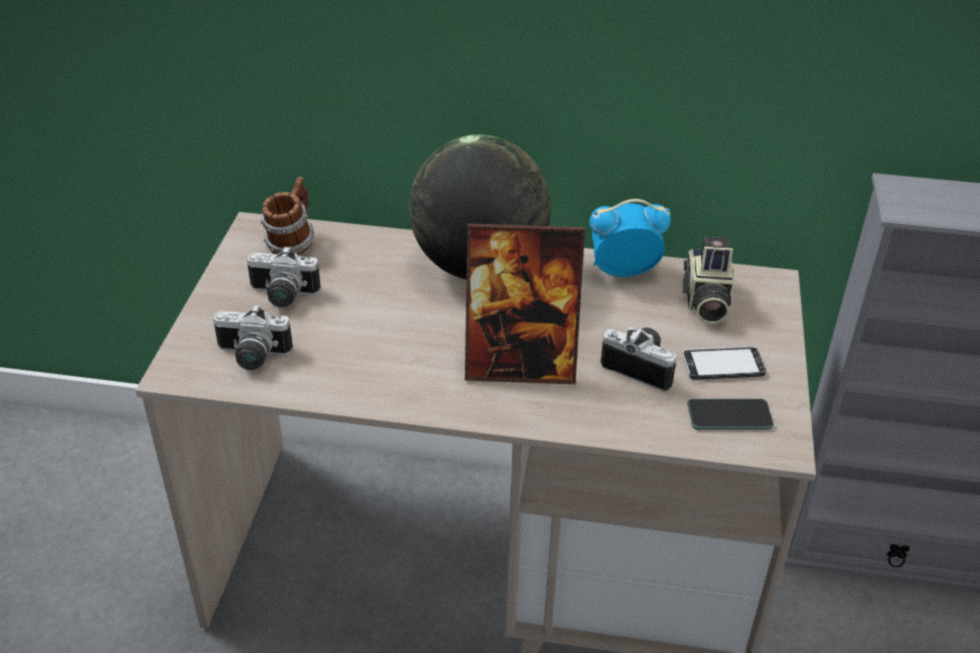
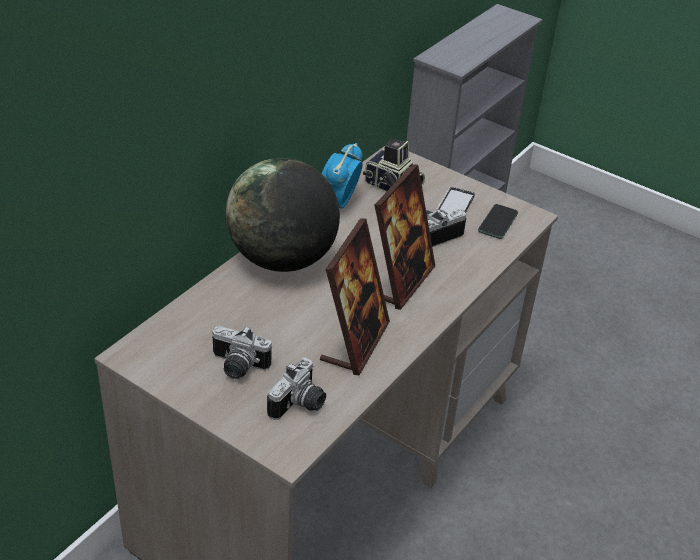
camera: 65 degrees left, 0 degrees up
(282, 296) = (237, 367): camera -> camera turned 75 degrees clockwise
(291, 243) = (170, 341): mug -> none
(380, 364) = (355, 342): none -> picture frame

